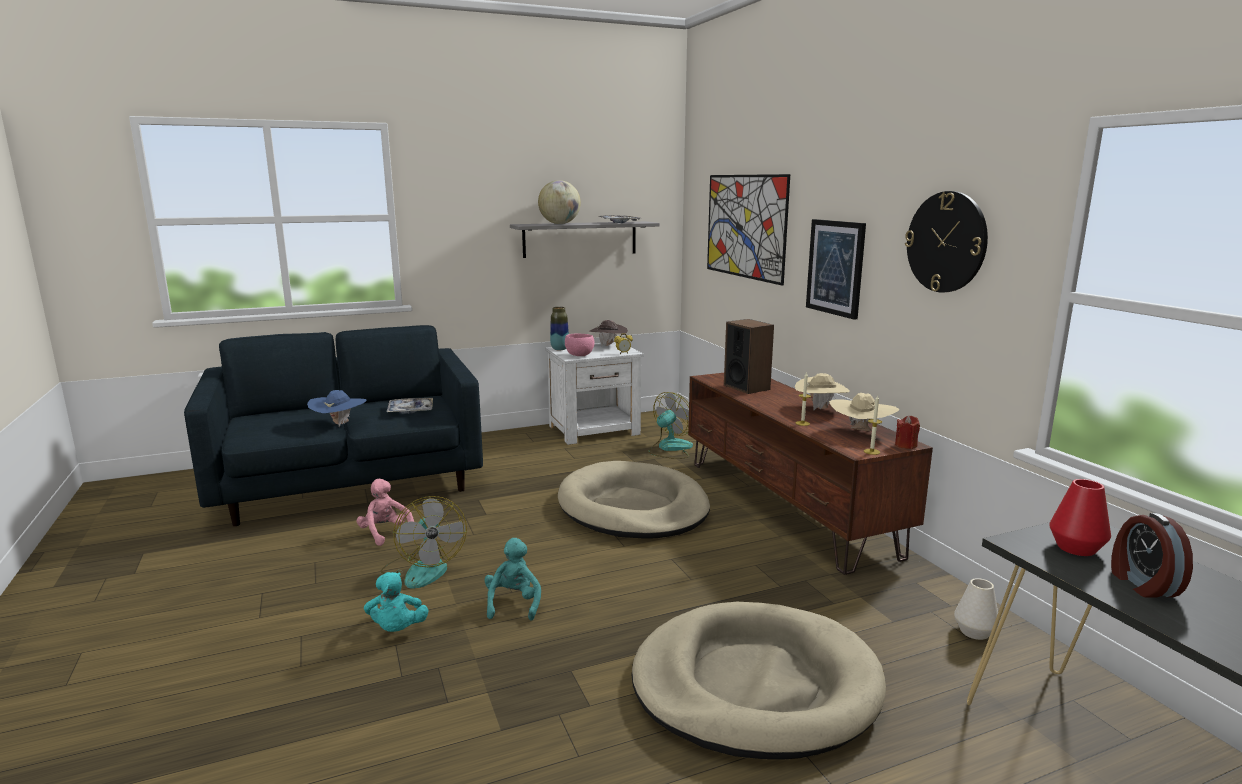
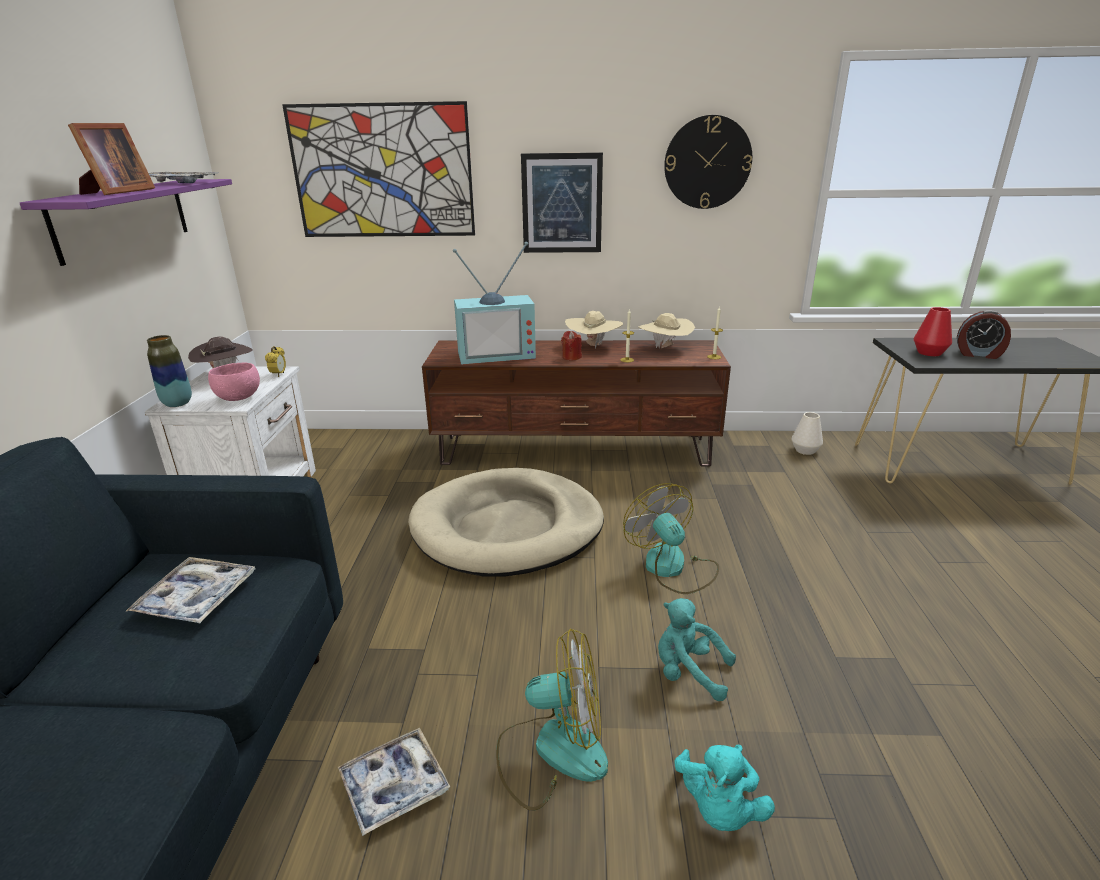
camera: 65 degrees left, 10 degrees up
(339, 424) = (149, 710): blue hat -> none
(386, 533) = (394, 786): pink plush toy -> tray
(397, 630) = (718, 808): turquoise plush toy -> turquoise plush toy turned 90 degrees clockwise
(560, 224) = (116, 192): globe -> picture frame
(580, 239) = (123, 218): grey shelf -> purple shelf
(670, 448) = (381, 465): fan -> fan (672, 568)
(746, 387) = (497, 354): speaker -> television
(754, 685) = (865, 556): beige dog bed -> none
(906, 445) = (706, 345): red candle -> red candle (571, 357)

